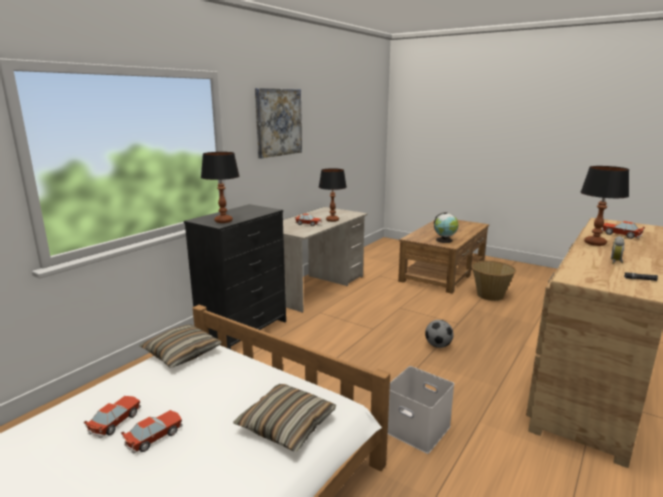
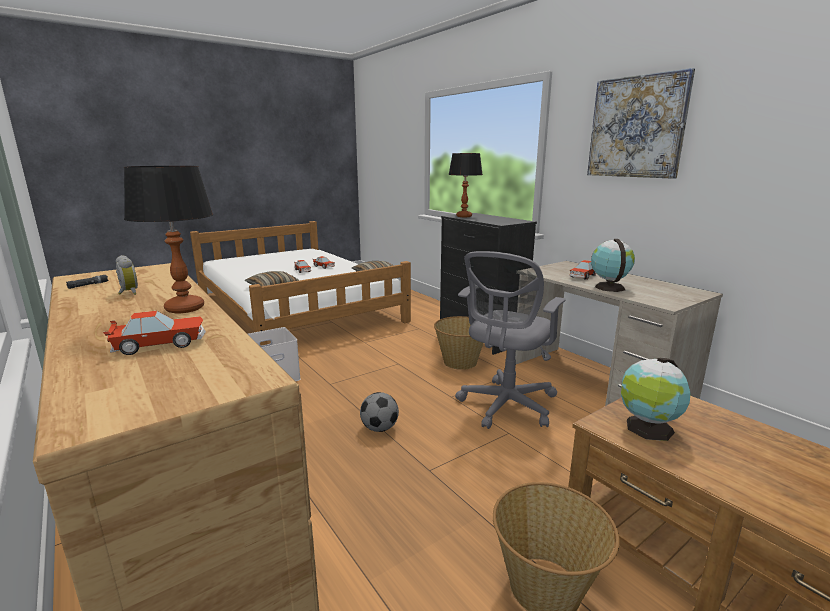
camera: 110 degrees right, 0 degrees up
(310, 333) = (460, 362): none -> basket
(332, 220) = (608, 287): table lamp -> globe
(370, 310) = (505, 407): none -> grey office chair

